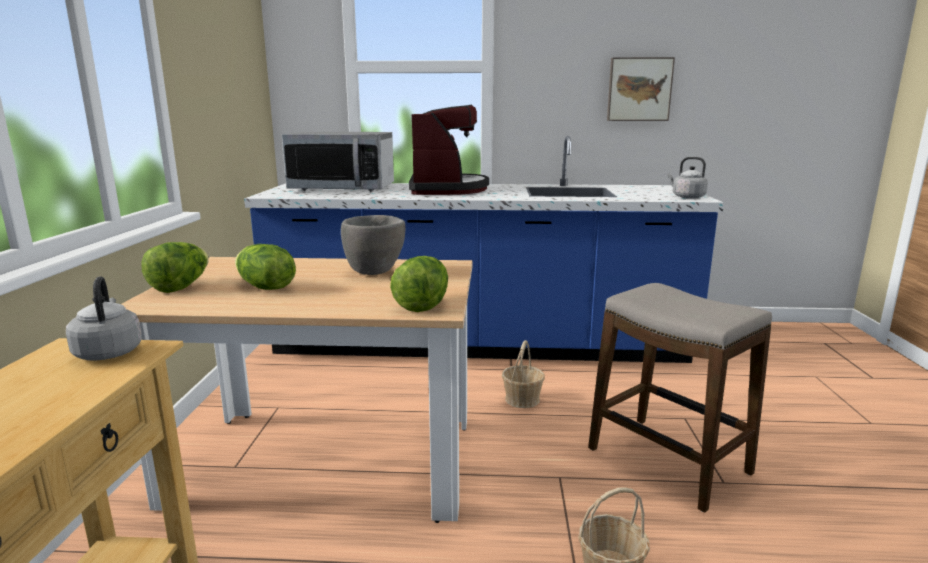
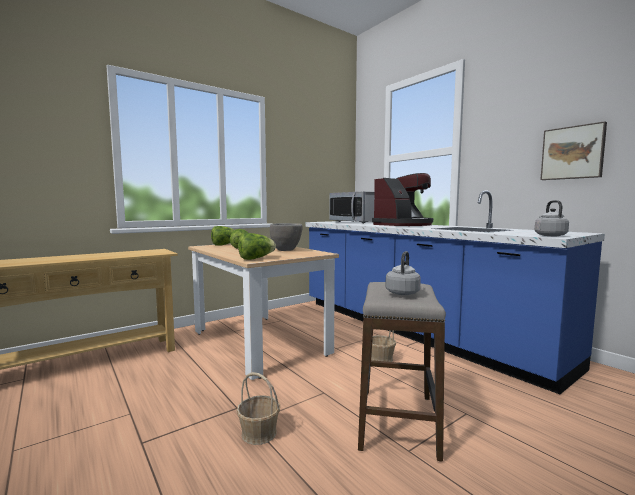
camera: 50 degrees right, 10 degrees down
(109, 352) = (159, 251): grey kettle -> grey kettle (403, 292)

